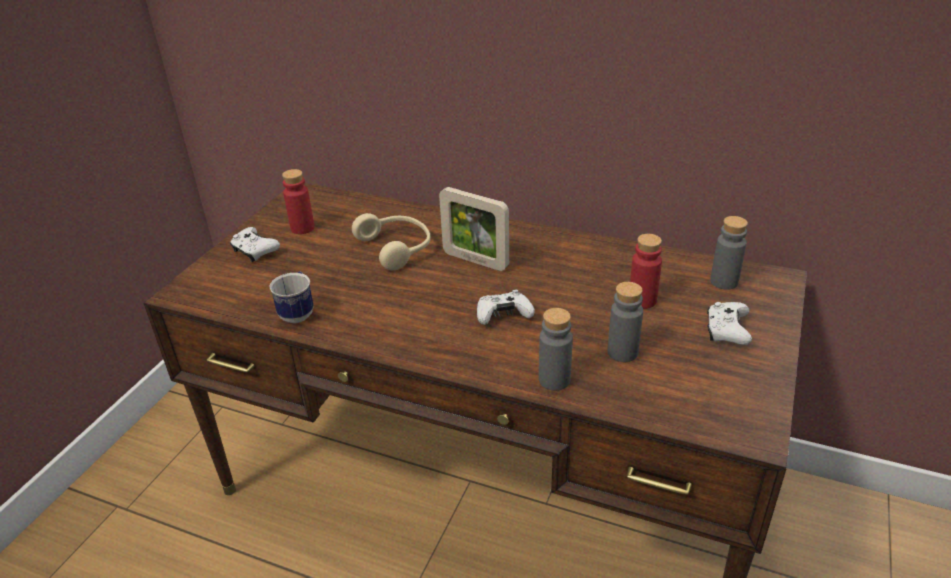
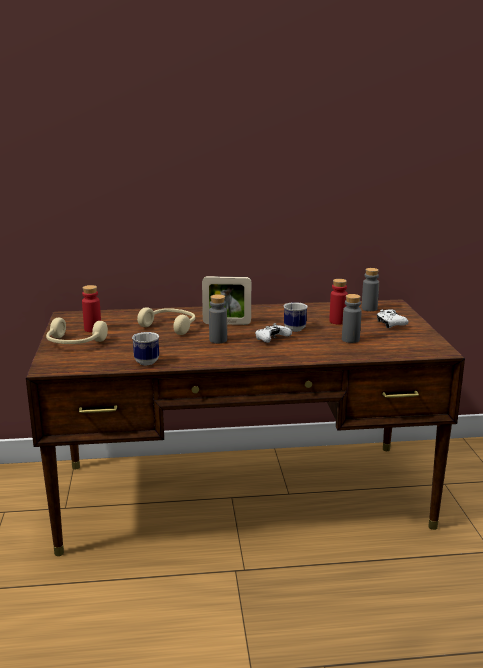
camera: 30 degrees left, 15 degrees down
(255, 251) = (74, 343): white game controller -> beige headphones
(554, 380) = (329, 354): grey bottle -> grey bottle (218, 340)
(563, 299) = (296, 328): none -> mug

